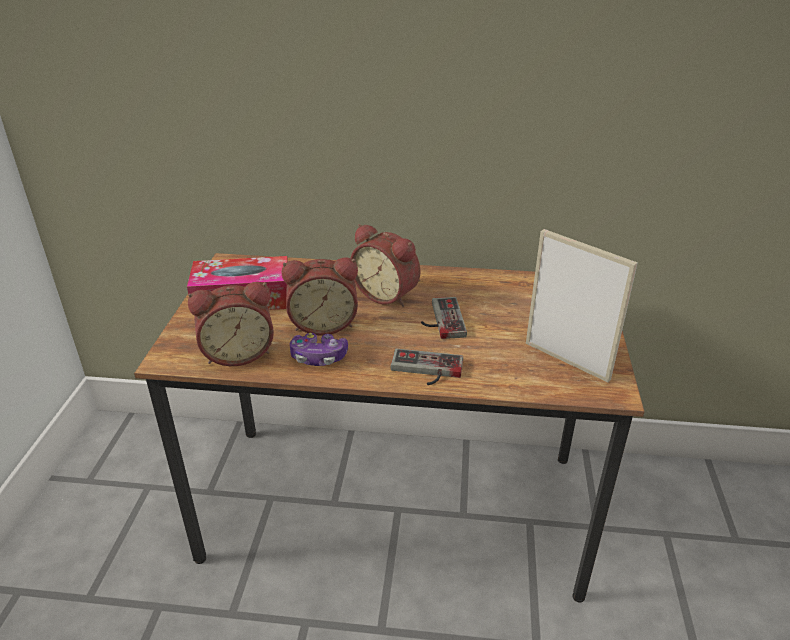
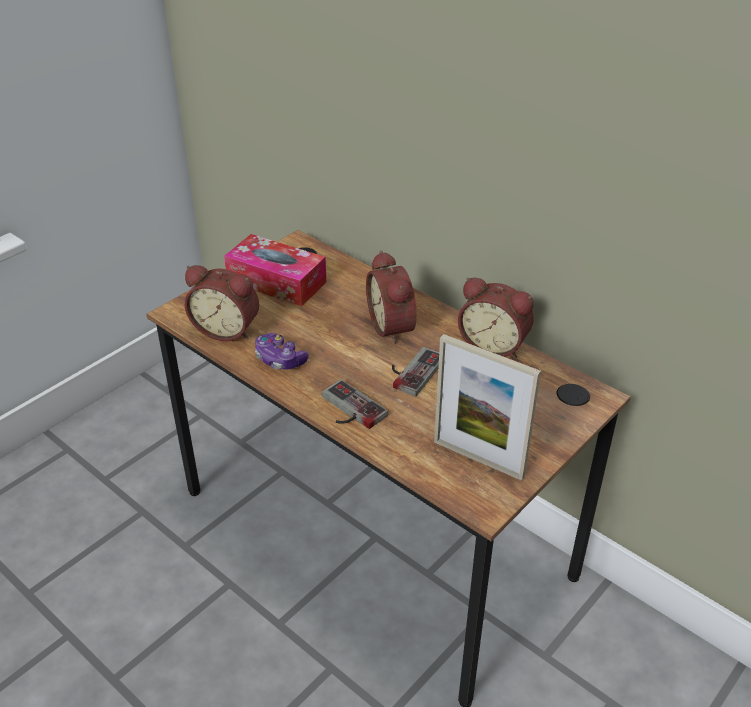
camera: 35 degrees right, 5 degrees up
(323, 323) = (314, 331): alarm clock -> alarm clock (494, 344)
(566, 361) = (478, 459): picture frame -> picture frame turned 135 degrees clockwise

